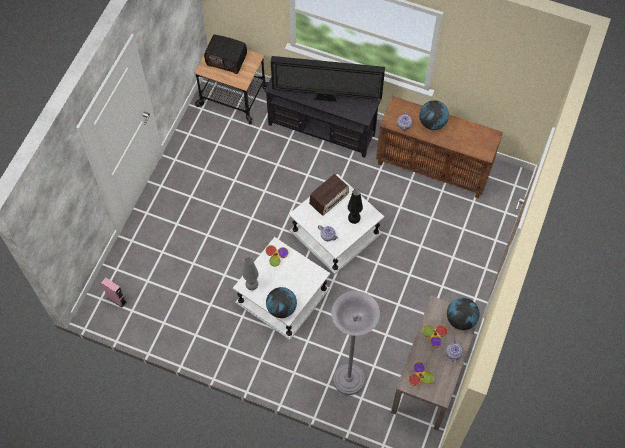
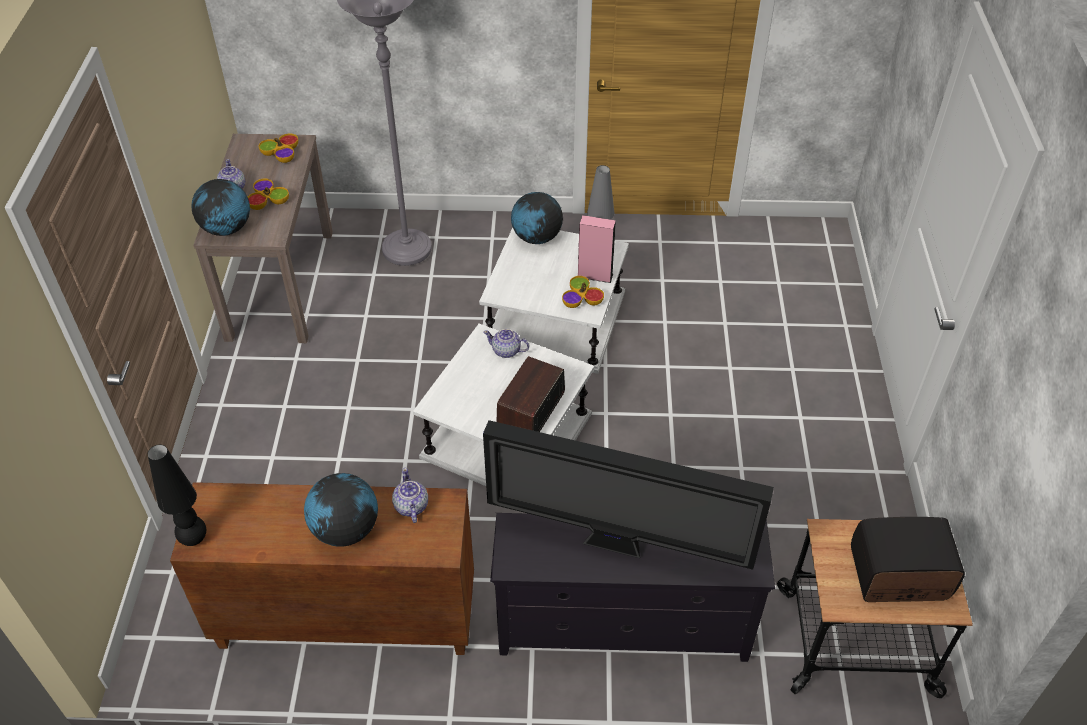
camera: 160 degrees right, 15 degrees down
(117, 300) = (803, 249): pink speaker -> pink speaker (595, 275)
(326, 98) = (617, 545): television -> television turned 150 degrees counterclockwise
(354, 220) = (468, 388): black table lamp -> black table lamp (194, 538)

